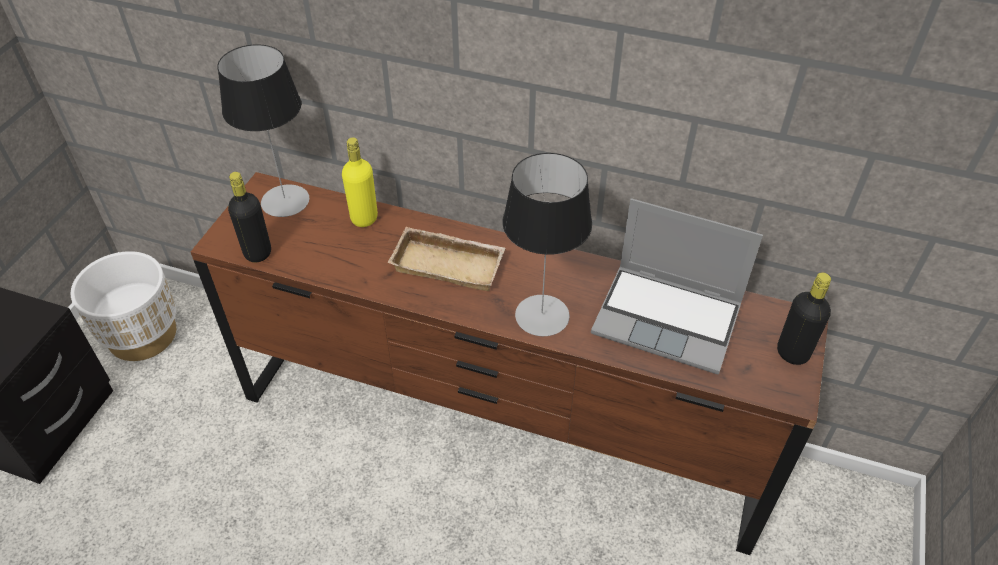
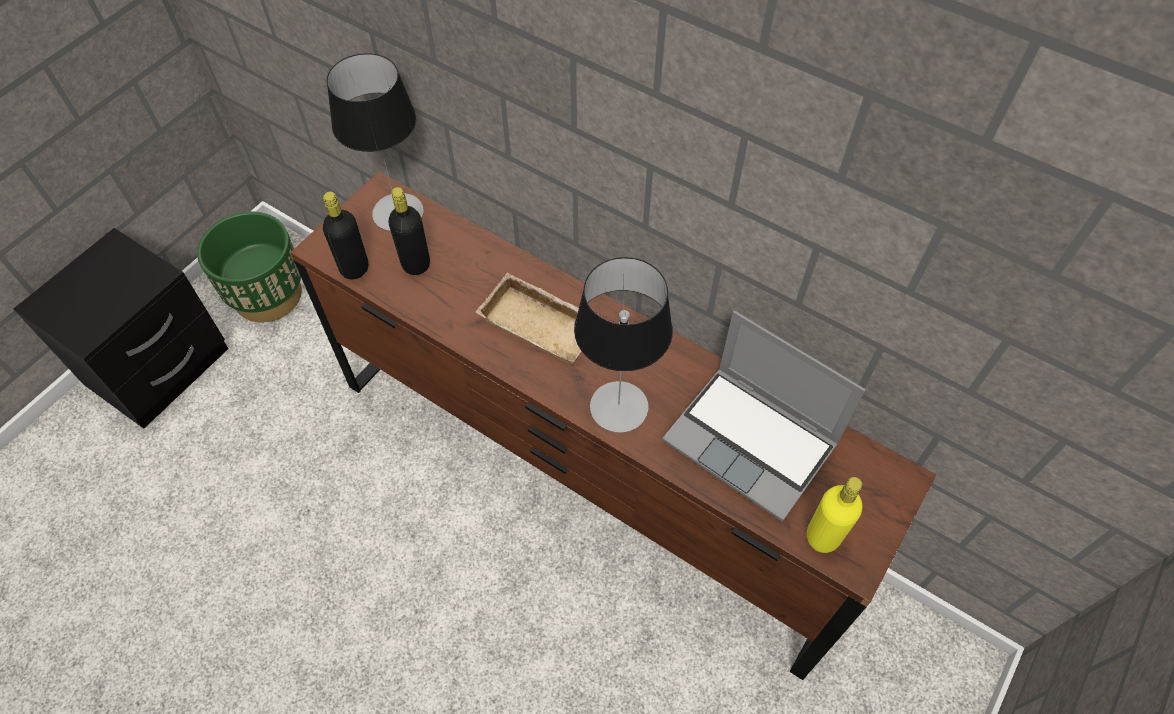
camera: 15 degrees right, 10 degrees up
(142, 335) = (268, 295): white planter -> green planter
(364, 218) = (471, 250): yellow bottle -> yellow bottle (823, 536)
(792, 353) = (874, 515): black bottle -> black bottle (416, 264)

